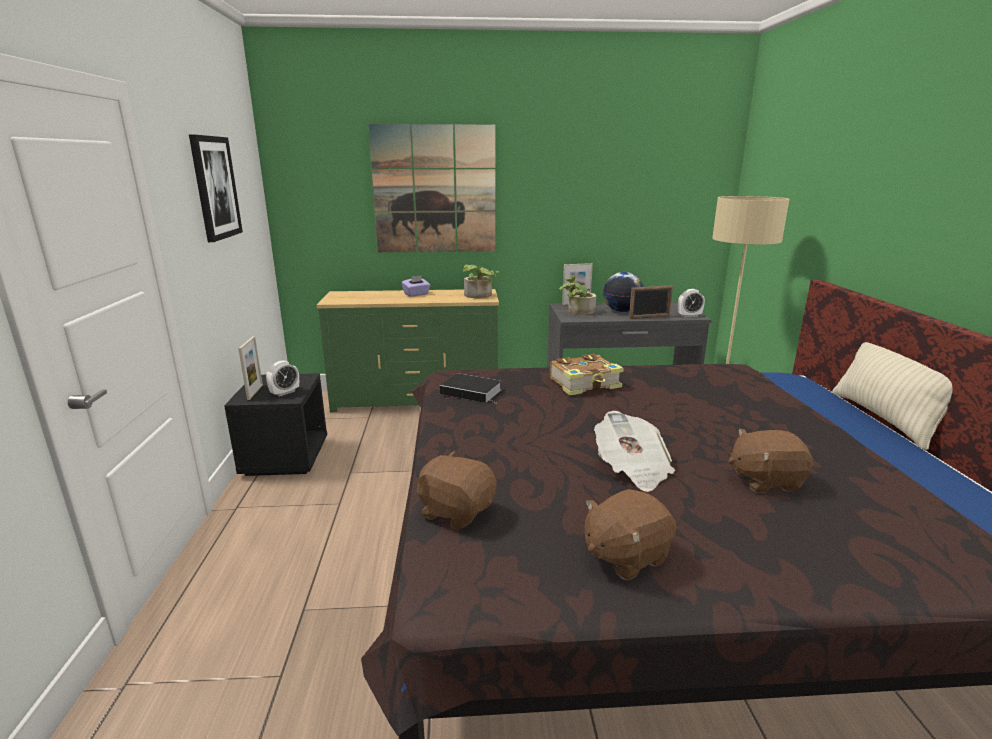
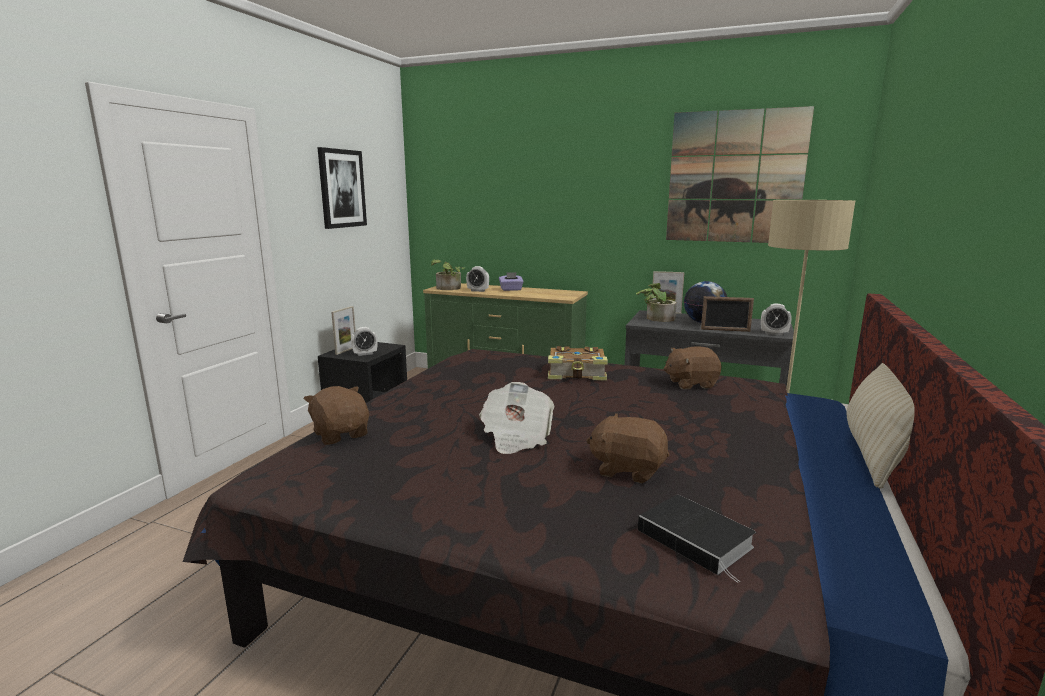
camera: 25 degrees right, 5 degrees down
(383, 299) = (478, 291): none -> alarm clock
(434, 190) = (537, 196): picture -> picture (735, 177)
(473, 392) = (471, 365): book -> book (698, 539)
(480, 296) = (563, 295): potted plant -> potted plant (448, 289)
(625, 555) = (415, 487): brown plush toy -> brown plush toy (690, 384)

